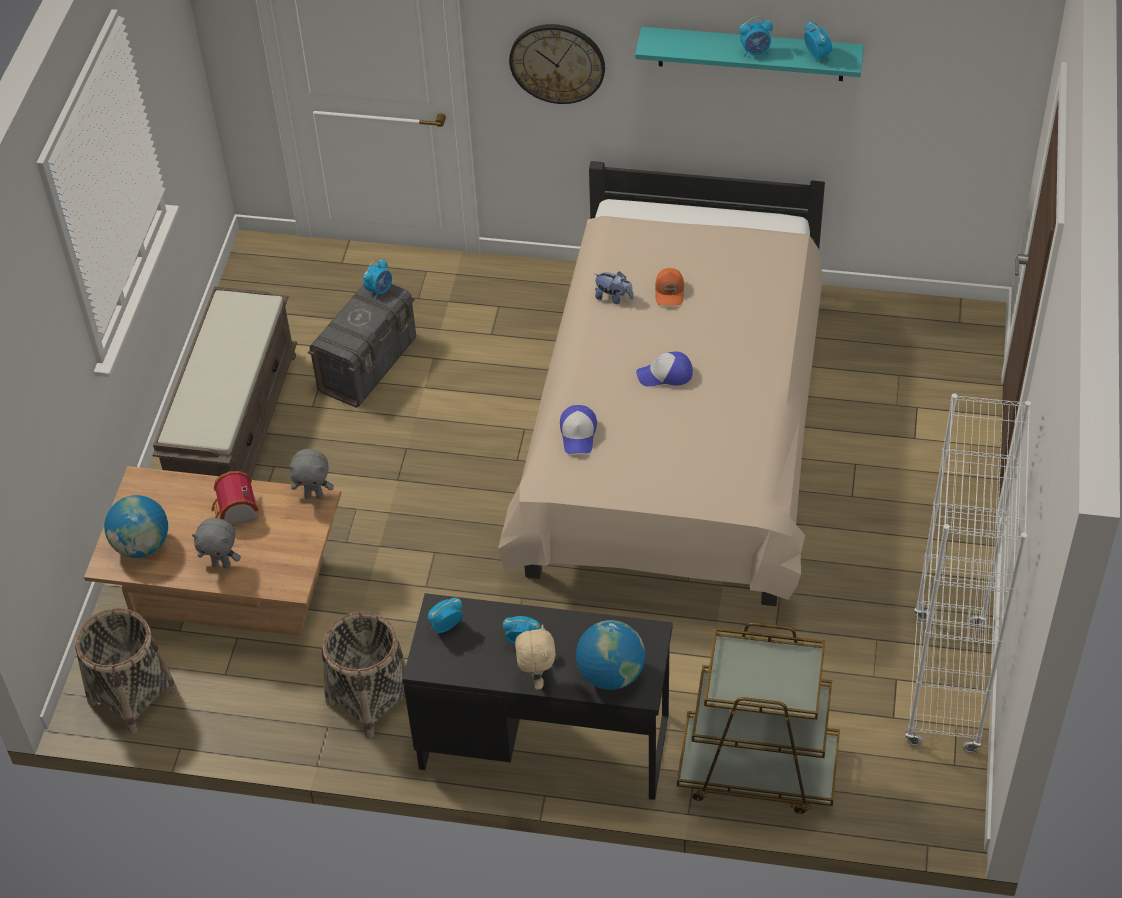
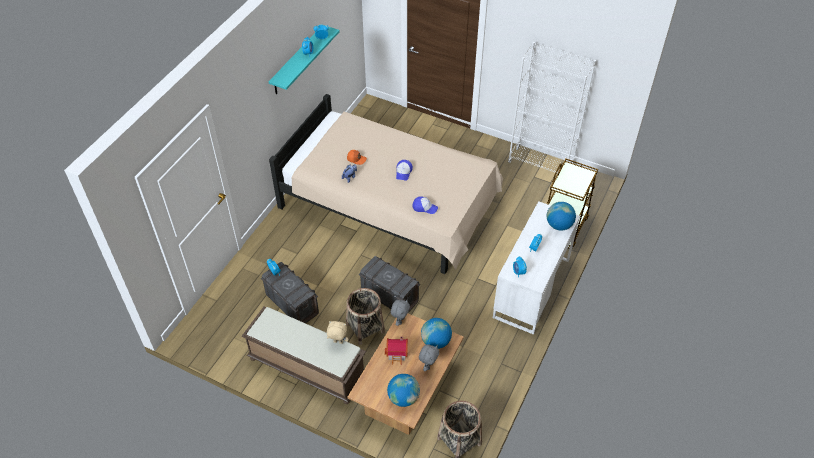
camera: 75 degrees left, 0 degrees up
(280, 562) = (436, 341): none -> globe
(370, 700) = (492, 344): basket -> basket (365, 328)
(436, 502) = (389, 296): none -> grey storage box
(536, 677) = (554, 248): beige plush toy -> beige plush toy (338, 342)
(544, 740) = (531, 288): black desk -> white desk
(557, 63) = (248, 126): wall clock -> none

